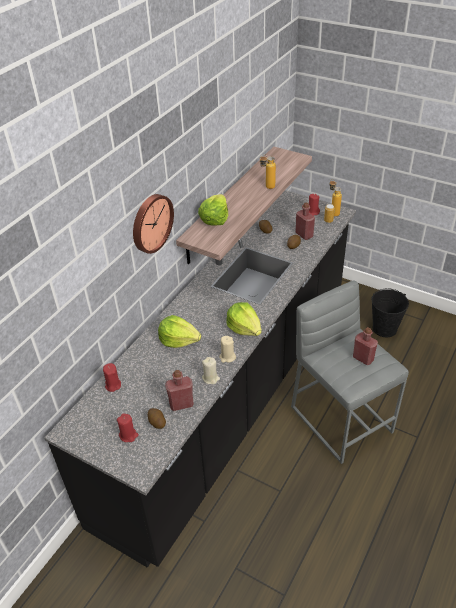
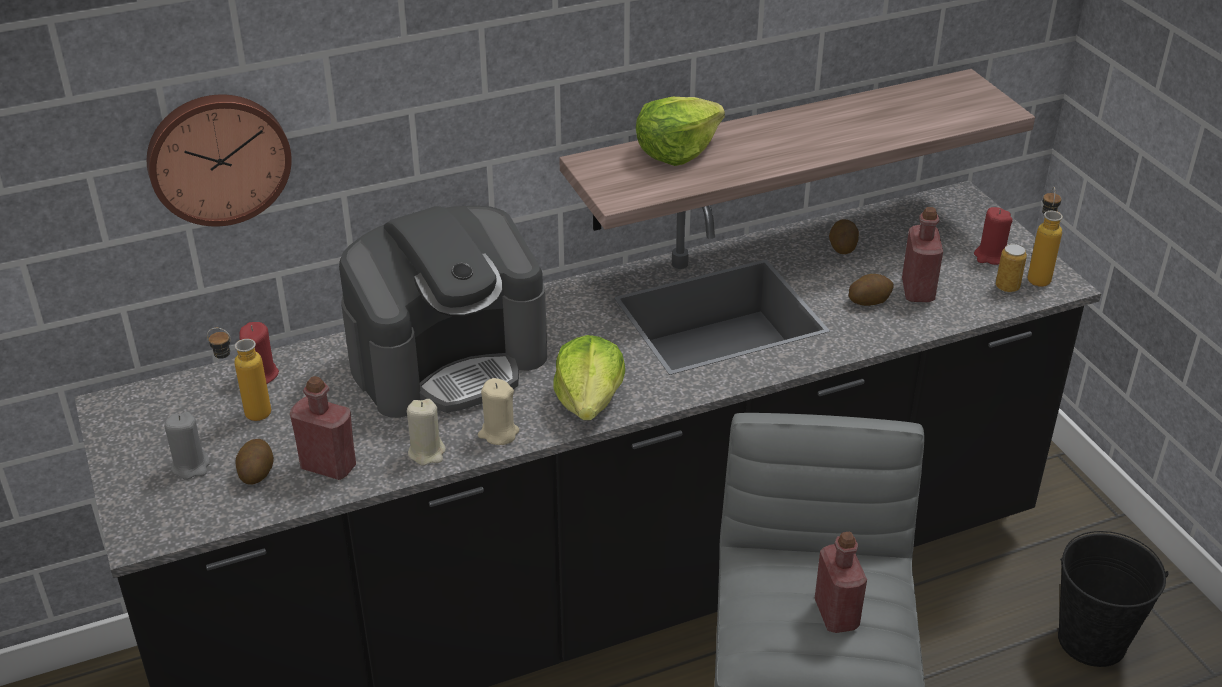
camera: 35 degrees right, 5 degrees down
(128, 435) = (191, 466): red candle -> grey candle
(151, 223) = (479, 83): wall clock -> wall clock (218, 157)
(178, 340) = (449, 360): lettuce -> coffee machine
(267, 188) = (853, 138): bottle -> bottle (247, 413)

